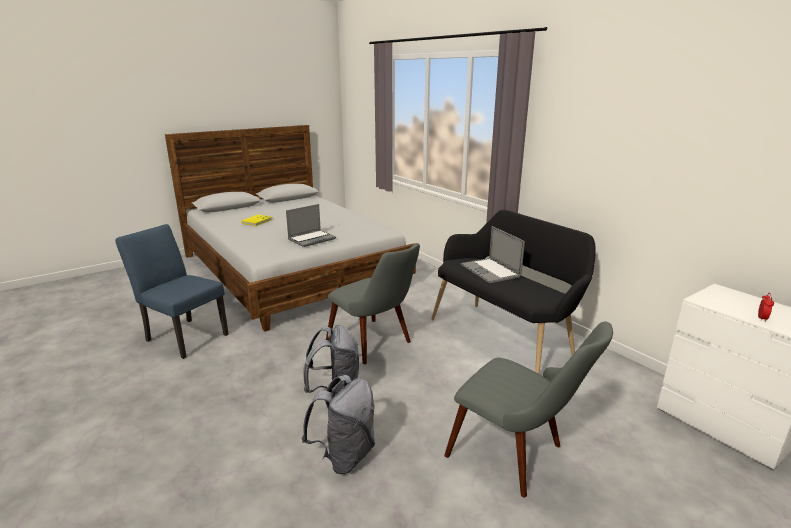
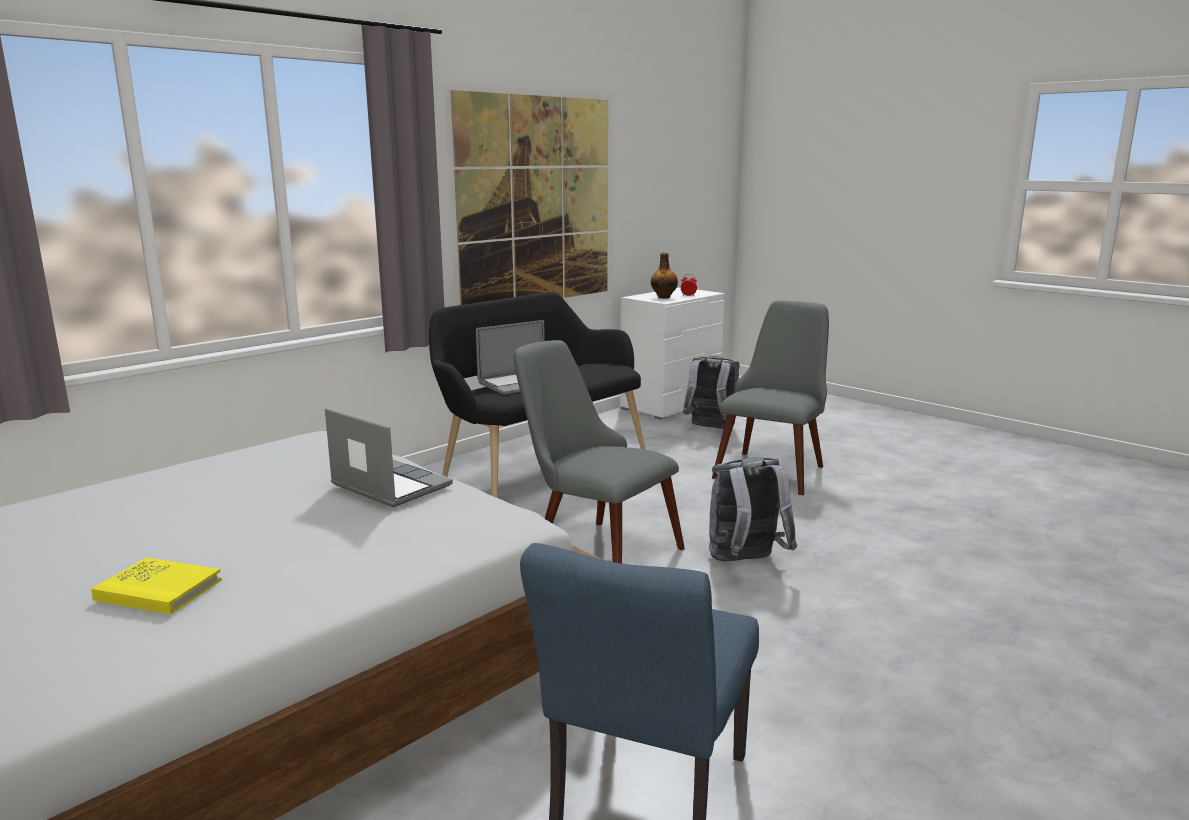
camera: 100 degrees left, 5 degrees down
(345, 456) = (852, 541): grey backpack -> grey backpack (710, 428)
(376, 344) = (593, 548): grey chair -> grey chair turned 90 degrees counterclockwise
(626, 161) = (537, 201): none -> picture
(734, 303) = (664, 297): none -> bottle

